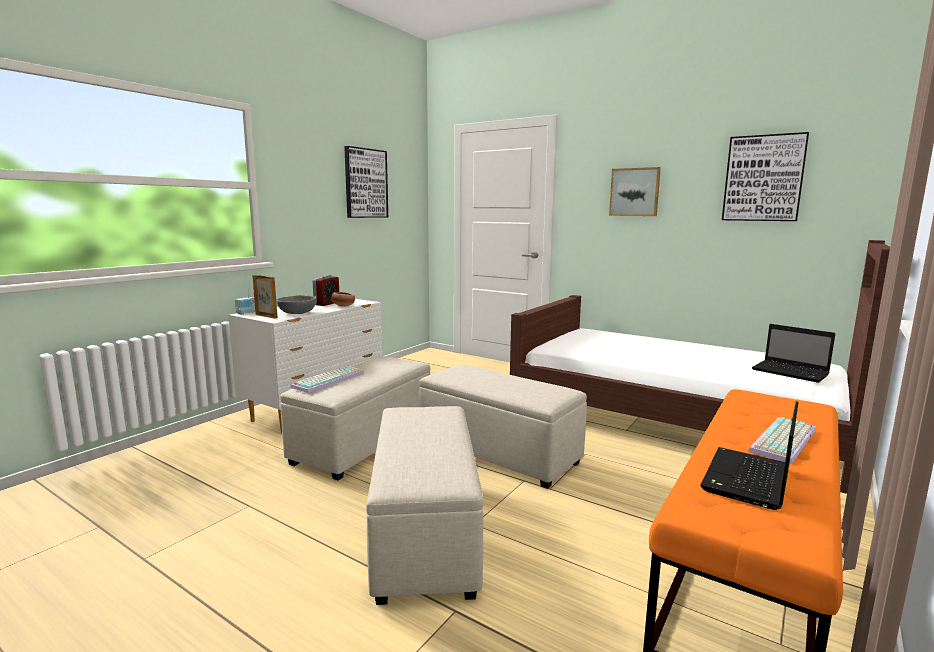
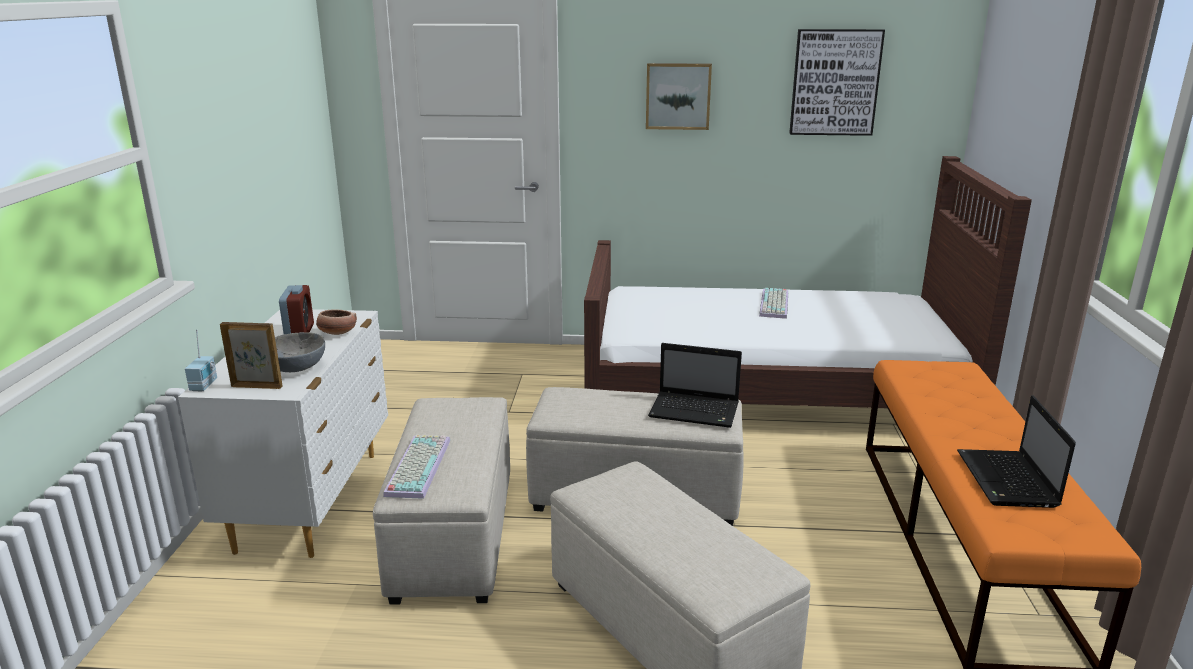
camera: 30 degrees left, 10 degrees up
(365, 183) = (264, 99): picture -> none
(785, 441) = (988, 423): keyboard -> keyboard (775, 304)
(791, 372) = (898, 319): laptop -> laptop (696, 411)

